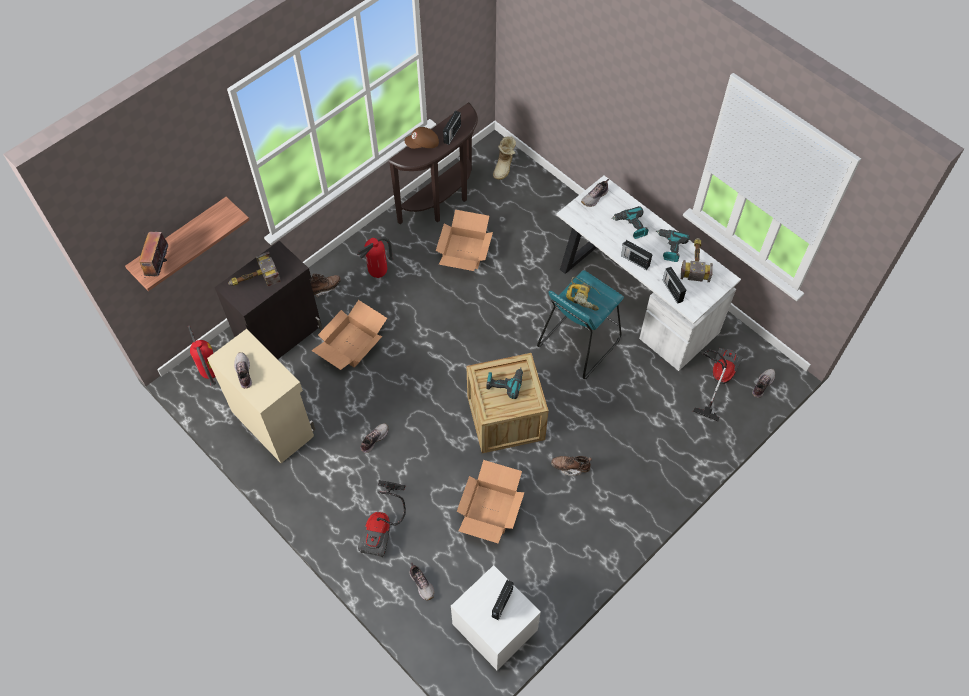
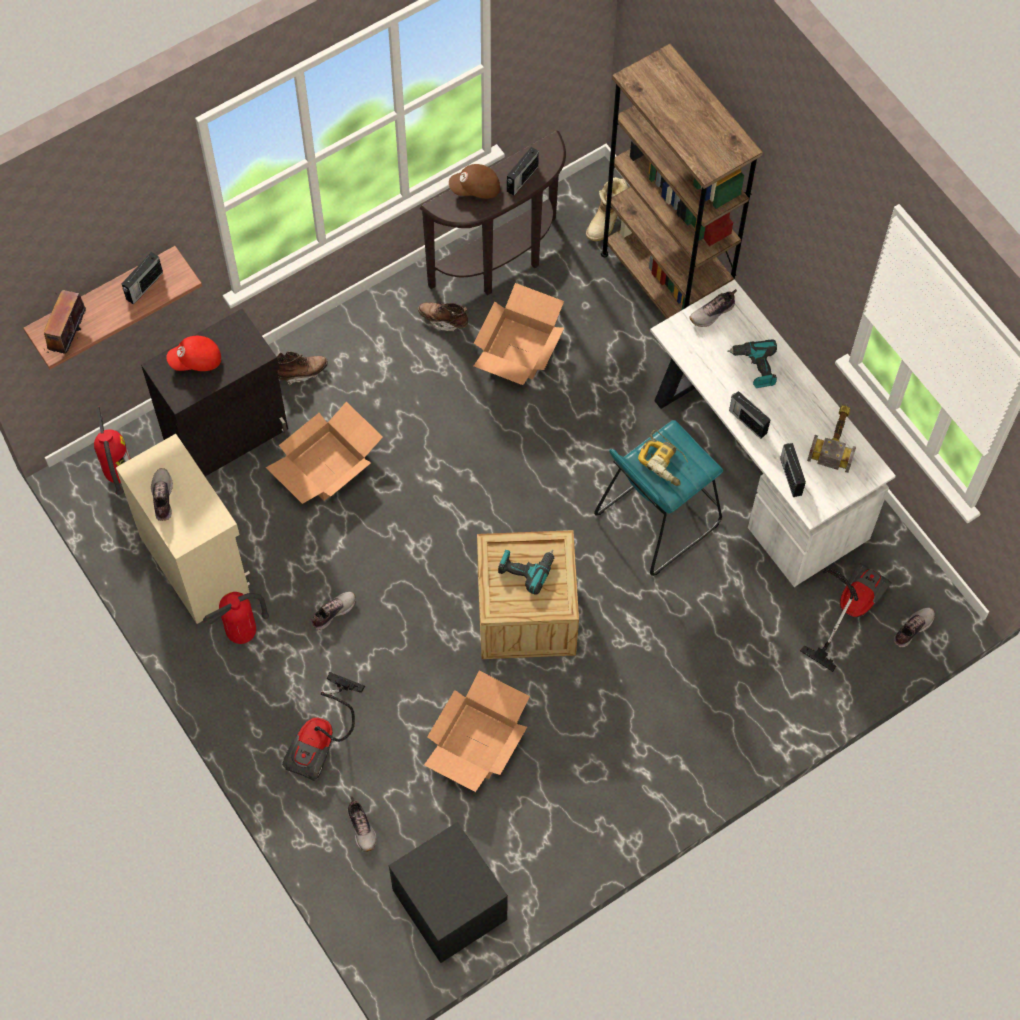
camera: 10 degrees right, 5 degrees up
(253, 279) = (196, 361): hammer -> red cap
(378, 274) = (384, 363): fire extinguisher -> fire extinguisher (242, 635)
(495, 627) = (450, 905): white nightstand -> black nightstand
(502, 604) = (457, 875): radio -> radio (143, 286)
(549, 200) = (663, 288): none -> brown bookcase
(570, 467) = (603, 701): brown boot -> brown boot (443, 320)
(669, 247) = (803, 409): power drill -> none

